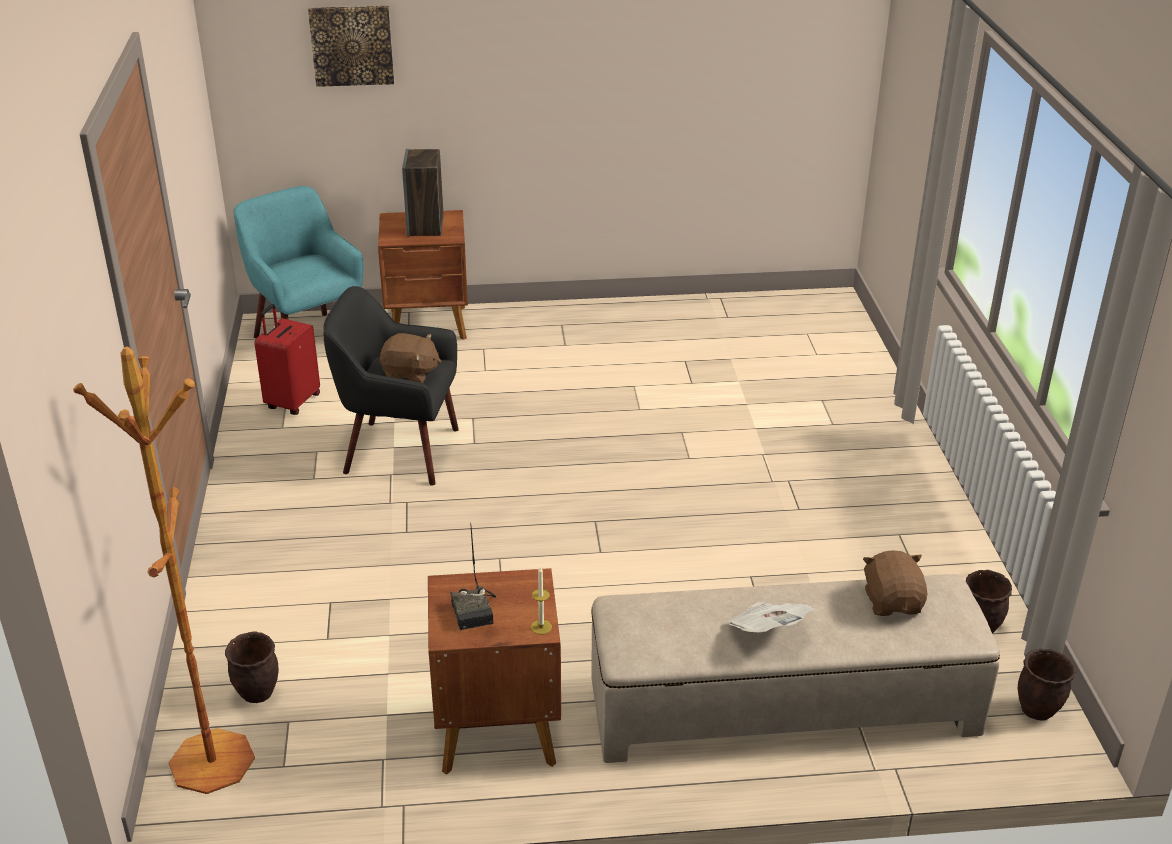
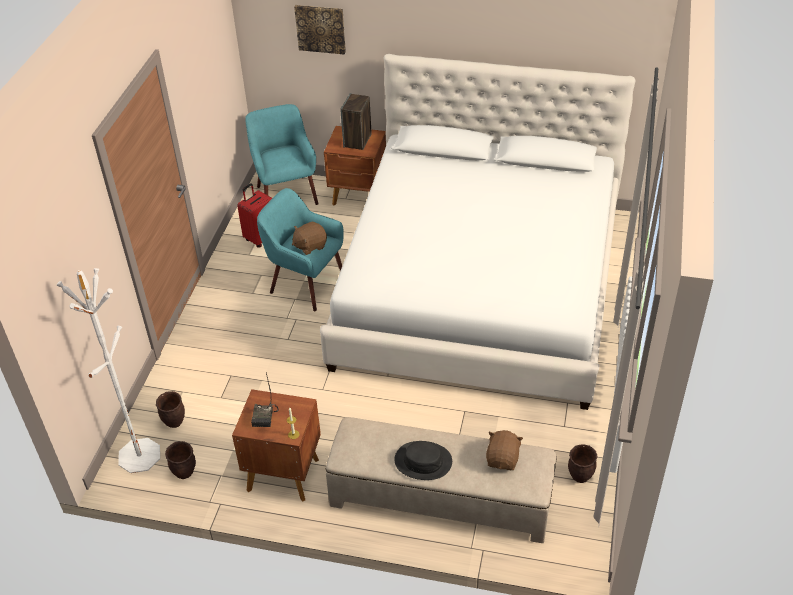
camera: 20 degrees right, 10 degrees up
(211, 761) = (139, 455): orange clothes rack -> white clothes rack
(399, 451) = (306, 284): black armchair -> turquoise armchair
(410, 374) = (310, 246): brown plush toy -> brown plush toy turned 120 degrees clockwise
(678, 408) = (479, 285): none -> white bed
(767, 632) = (423, 461): newspaper -> black hat
(1037, 711) = (583, 537): brown planter -> brown planter (184, 473)

